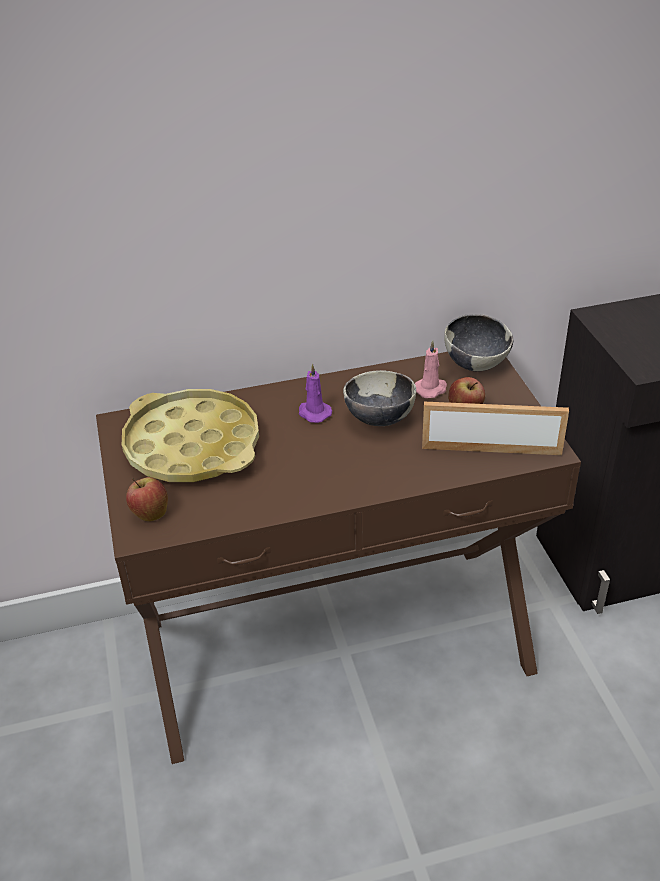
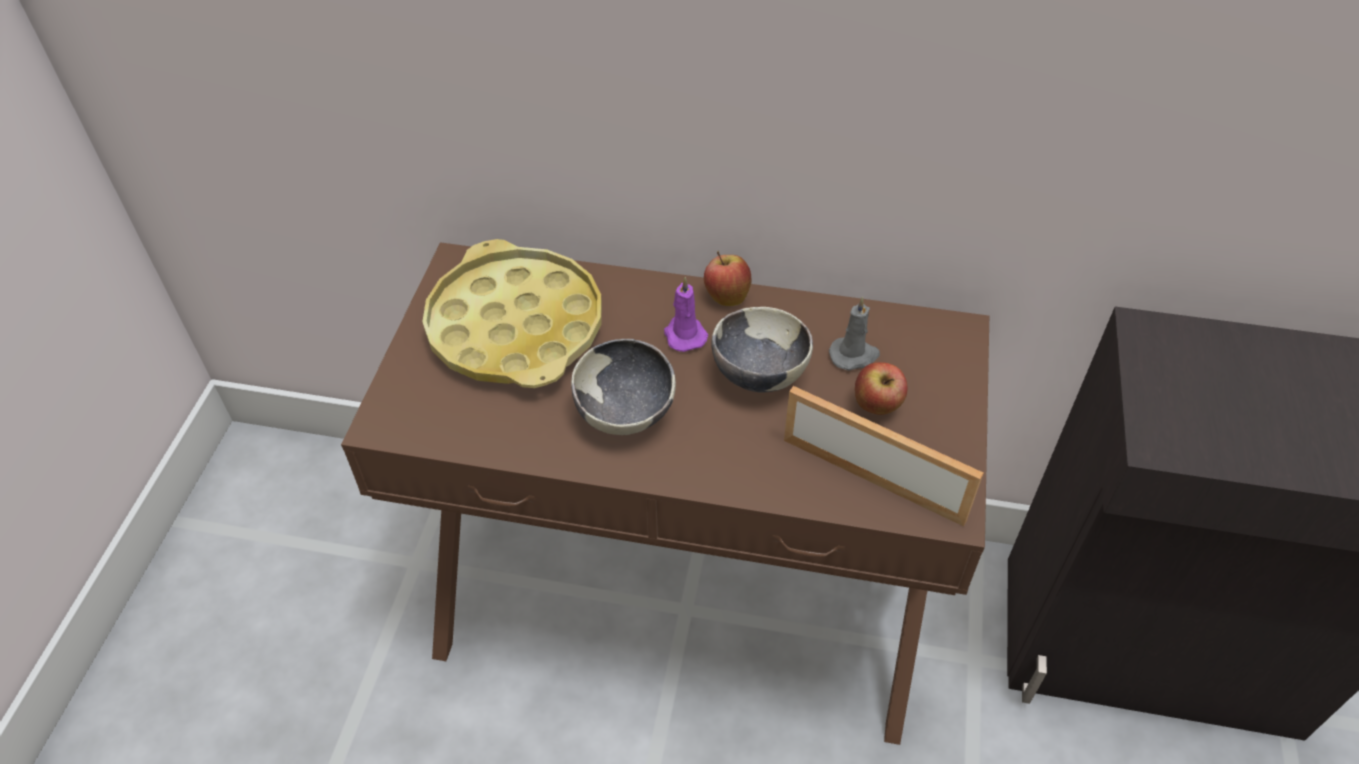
camera: 25 degrees right, 10 degrees up
(150, 514) = (412, 401): apple -> apple (726, 296)
(431, 389) = (854, 355): pink candle -> grey candle
(476, 363) = (940, 338): bowl -> bowl (626, 413)

